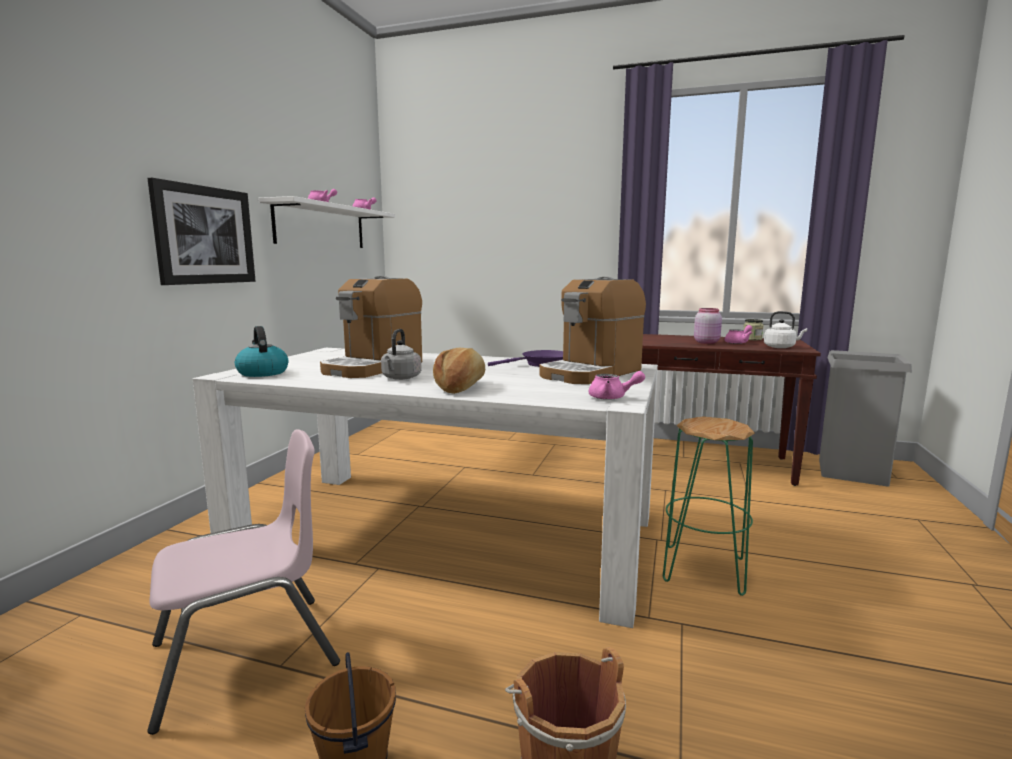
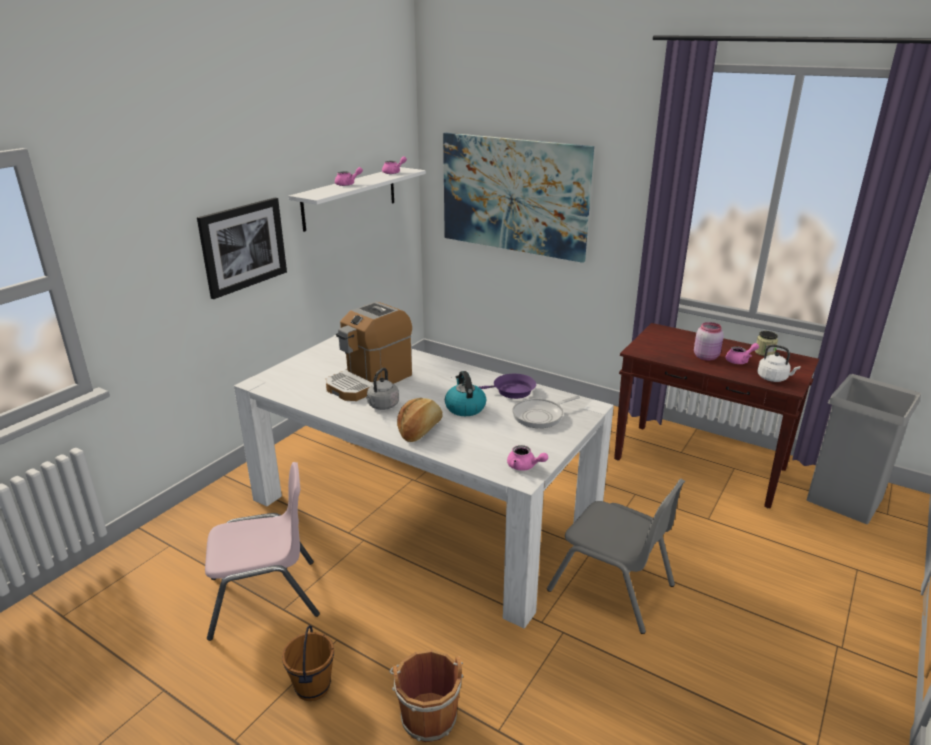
camera: 15 degrees right, 15 degrees up
(262, 373) = (283, 382): kettle -> kettle (464, 407)
(483, 236) = (514, 195): none -> picture
(591, 373) = (540, 416): coffee machine -> frying pan
(703, 570) = (612, 588): green stool -> grey chair

